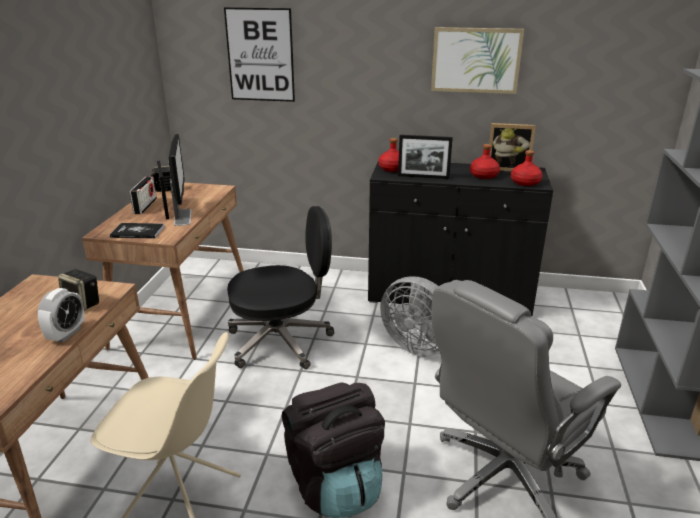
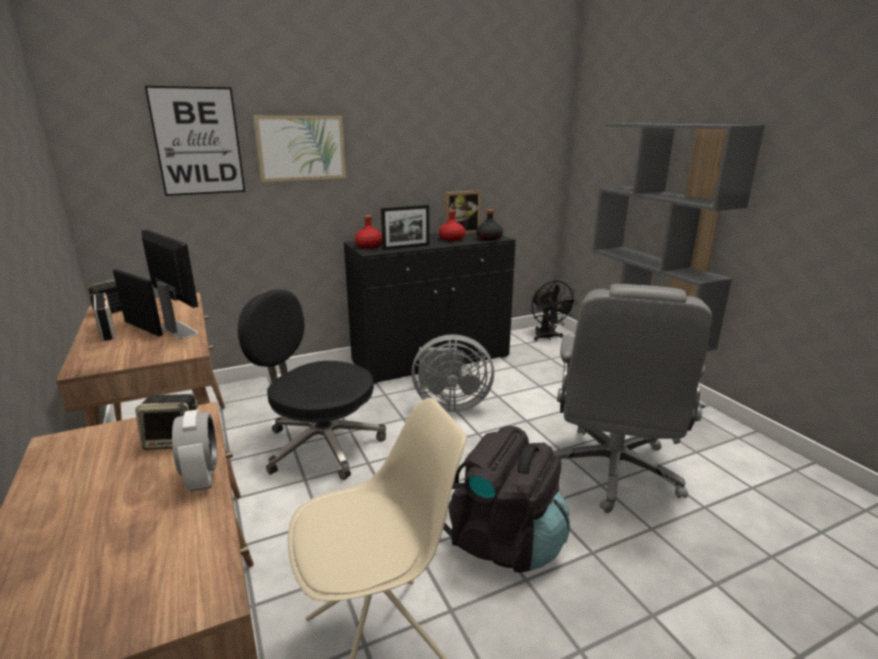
camera: 35 degrees left, 5 degrees down
(137, 232) = (137, 355): book -> none
(282, 341) = (320, 445): black office chair -> black office chair turned 105 degrees counterclockwise
(475, 60) = (420, 137): picture -> picture (301, 148)
(525, 183) = (489, 238): red bottle -> black bottle
(604, 309) = (547, 337): none -> black fan

